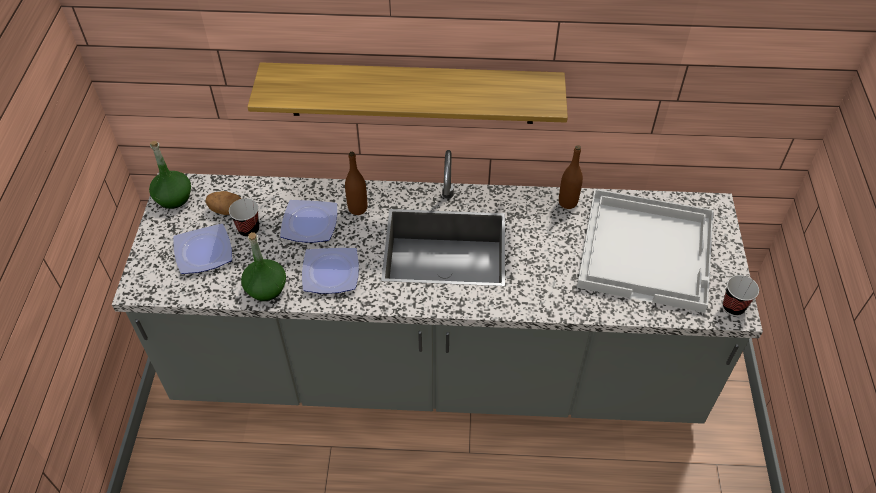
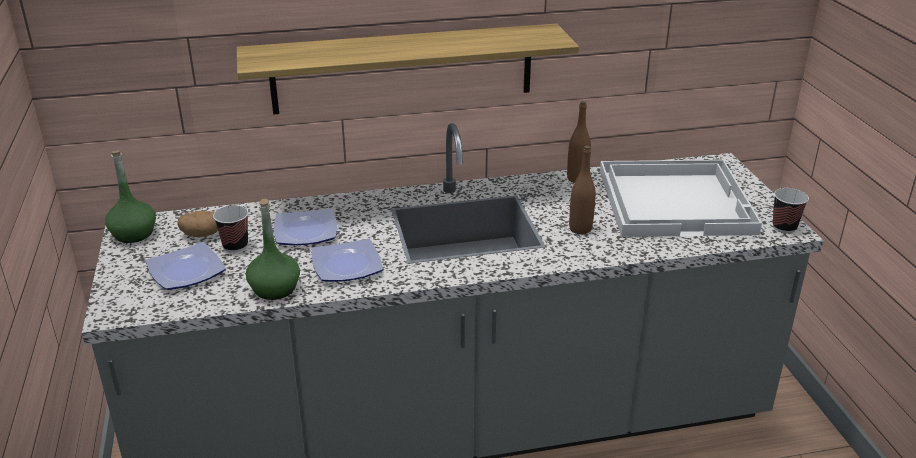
camera: 15 degrees left, 20 degrees down
(357, 208) = (355, 213): brown bottle -> brown bottle (580, 229)

